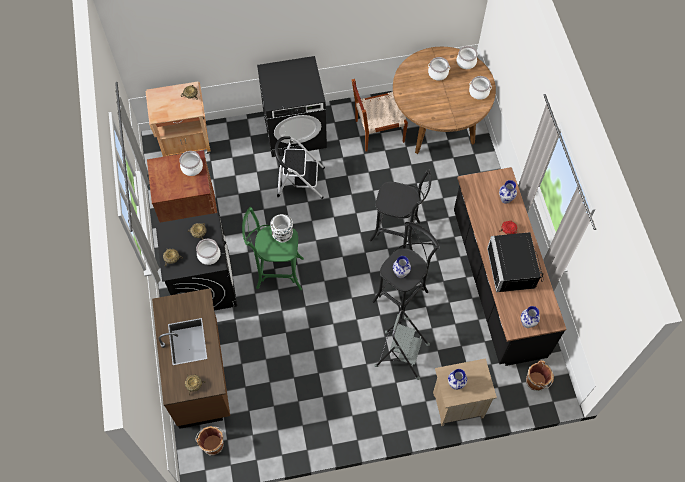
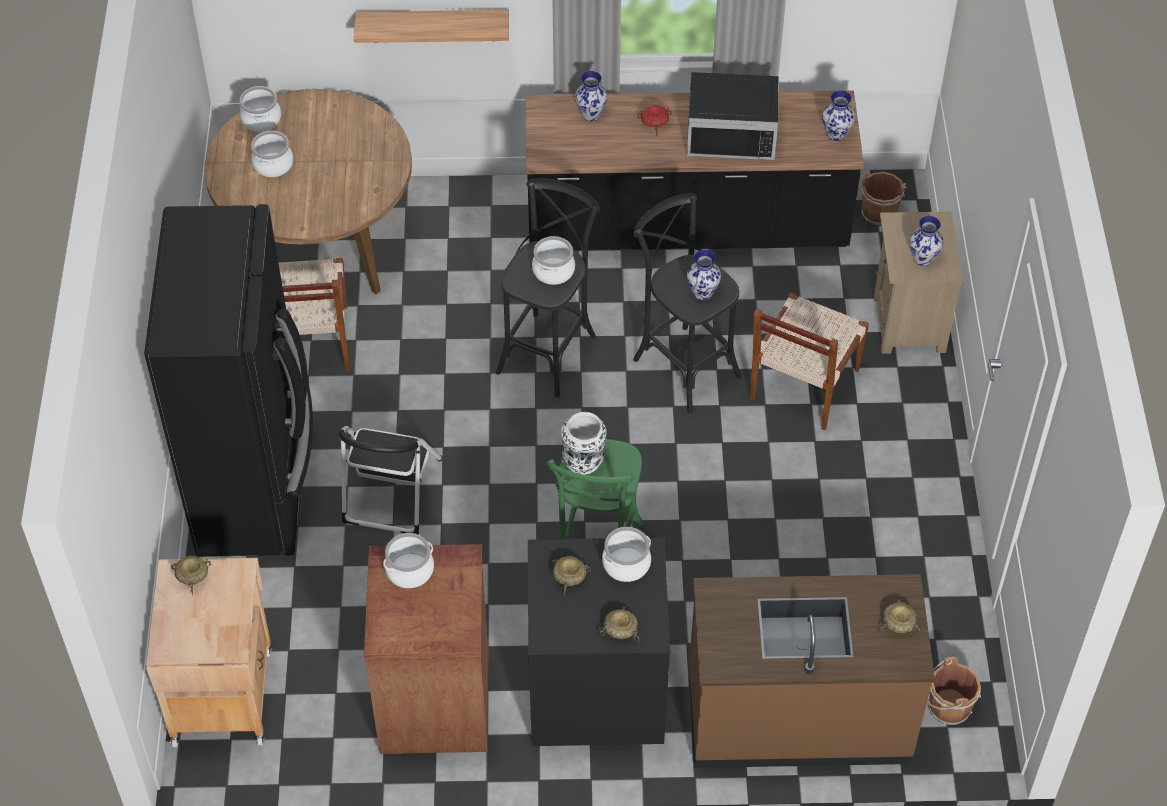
camera: 80 degrees left, 10 degrees down
(295, 131) = (259, 483): black washing machine -> black fridge
(400, 354) = (802, 387): grey step ladder -> chair
(478, 92) = (338, 115): cooking pot -> cooking pot (554, 271)
(518, 103) = (433, 25): none -> shelf

